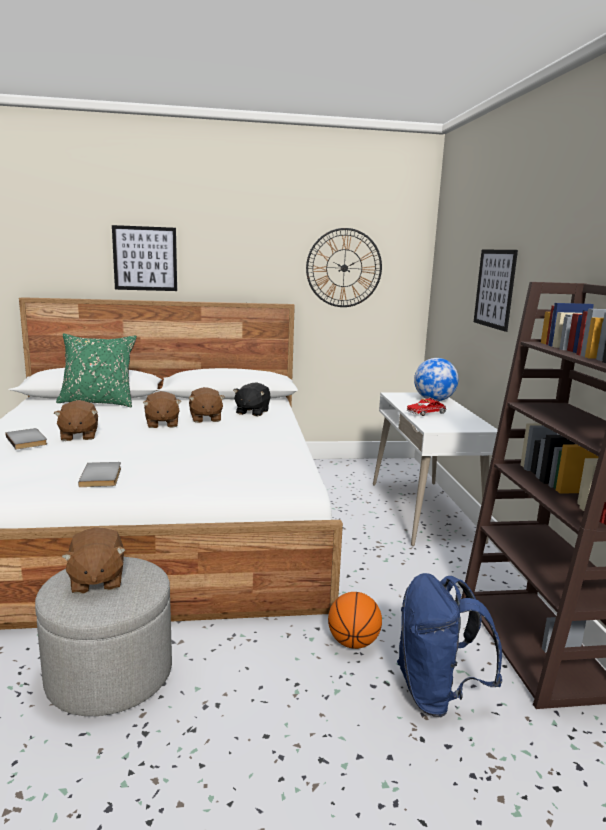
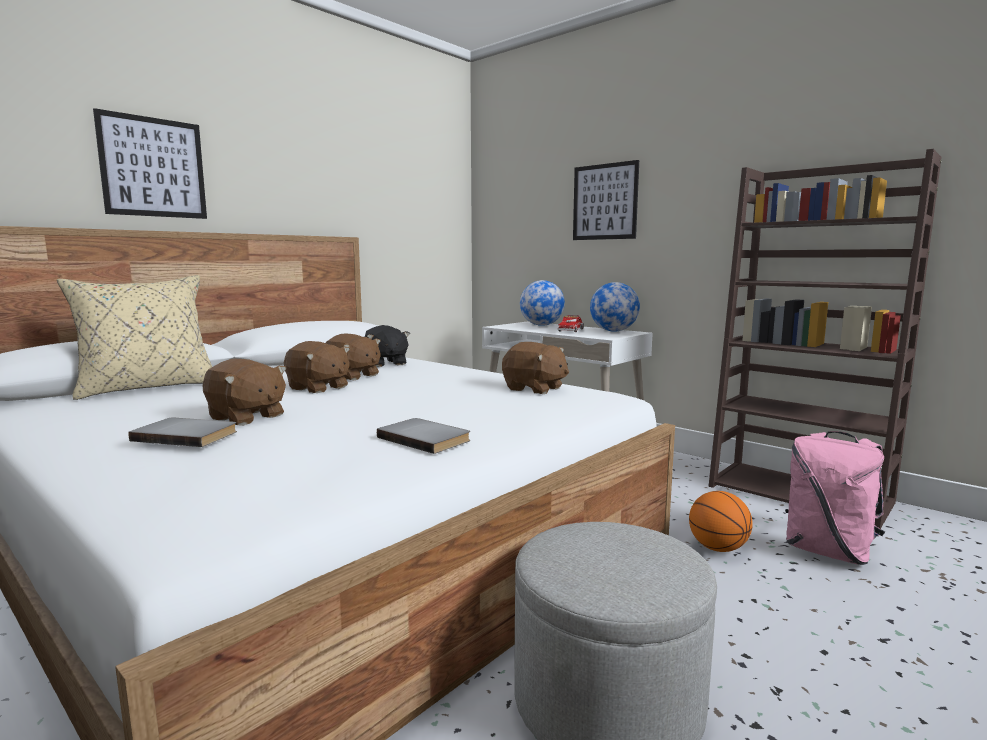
camera: 40 degrees left, 5 degrees down
(96, 580) = (600, 558): brown plush toy -> brown plush toy (534, 389)
(98, 402) = (147, 388): green pillow -> beige pillow
(344, 268) = (398, 196): wall clock -> none
(437, 693) = (828, 551): blue backpack -> pink backpack
(469, 422) = (613, 331): none -> globe

